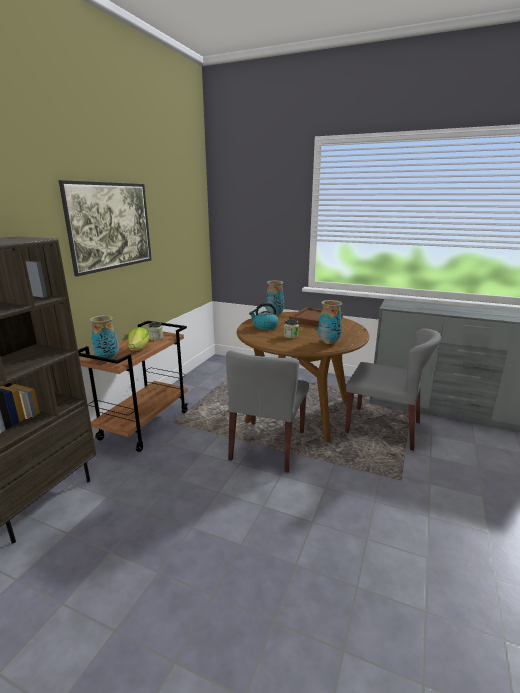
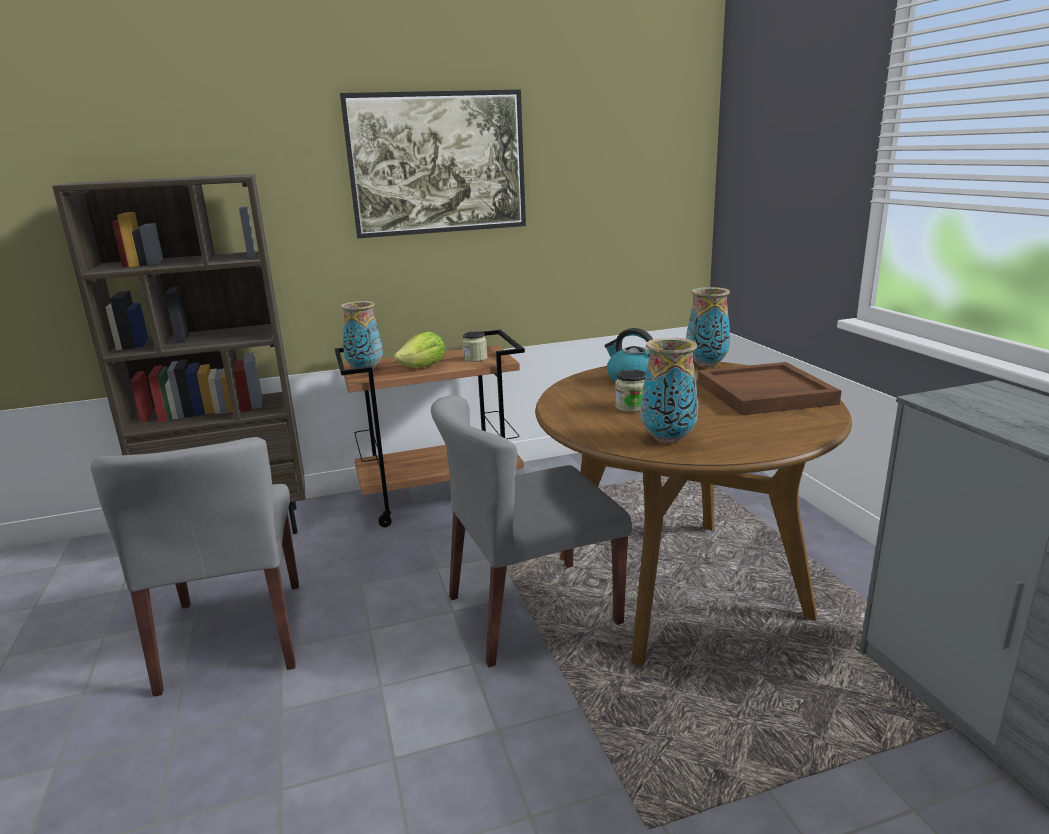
camera: 50 degrees right, 0 degrees up
(383, 427) = (806, 715): grey chair -> grey chair (234, 635)

